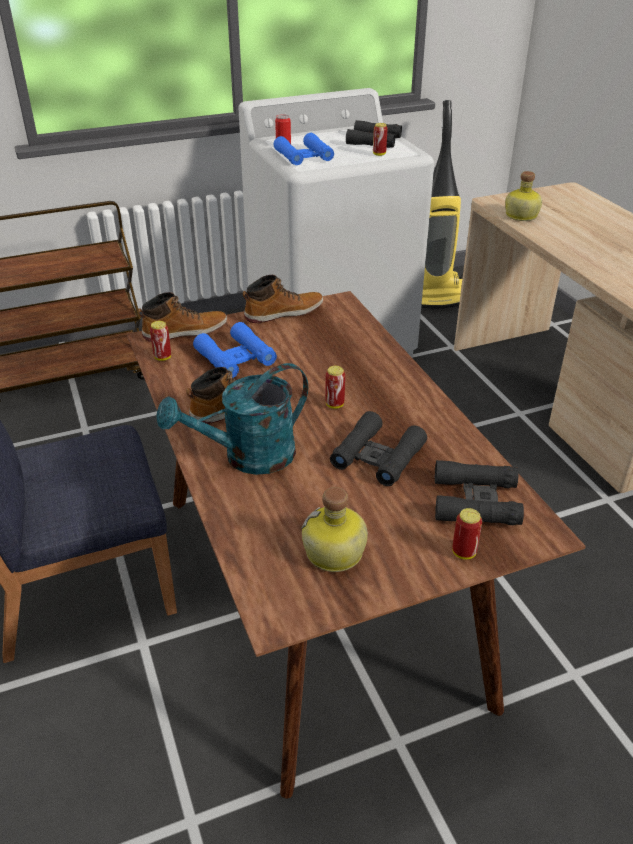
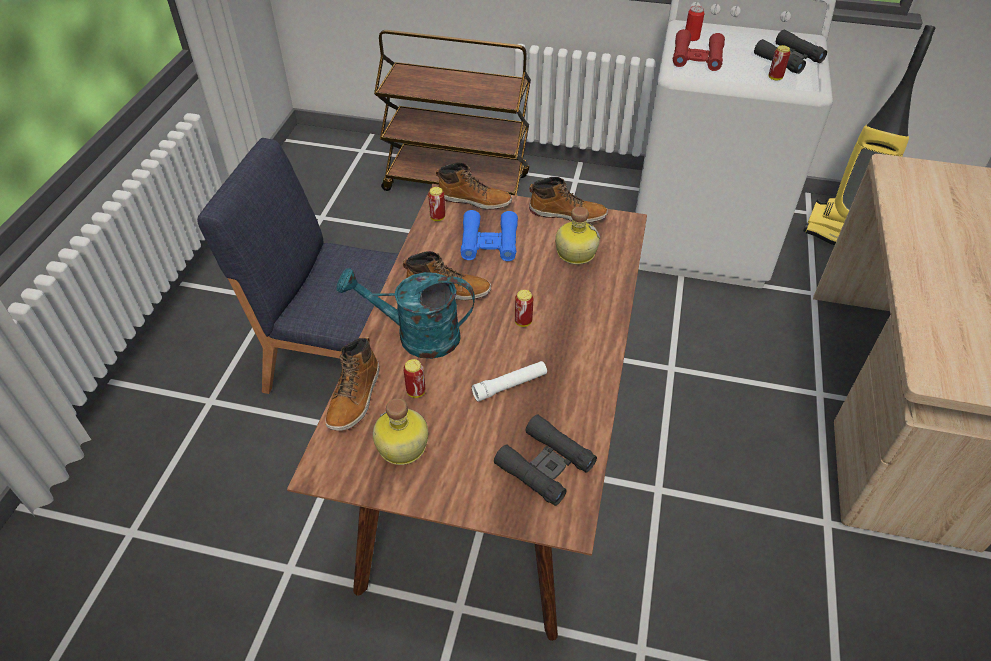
camera: 35 degrees right, 10 degrees up
(241, 536) = (355, 397): none -> boot
(304, 156) = (697, 57): blue binoculars -> red binoculars
(378, 456) = (510, 385): black binoculars -> white flashlight
(464, 552) = (491, 501): can -> can (416, 392)
(520, 215) = (904, 194): bottle -> bottle (574, 252)

